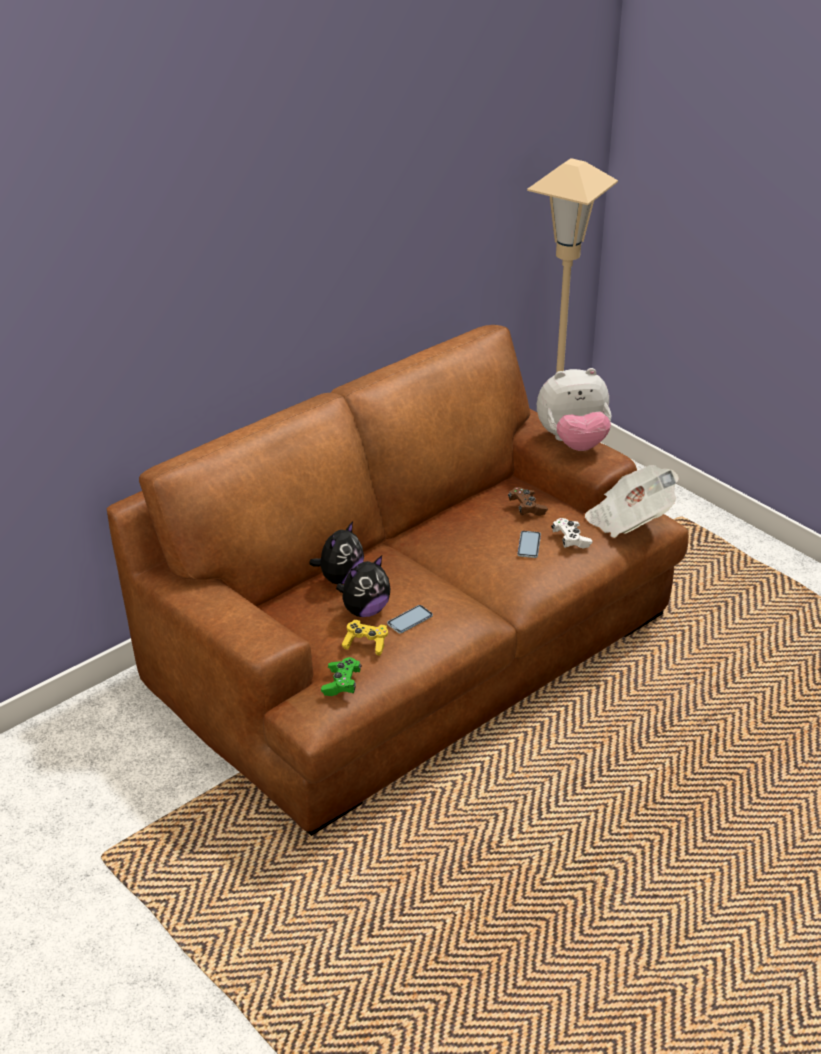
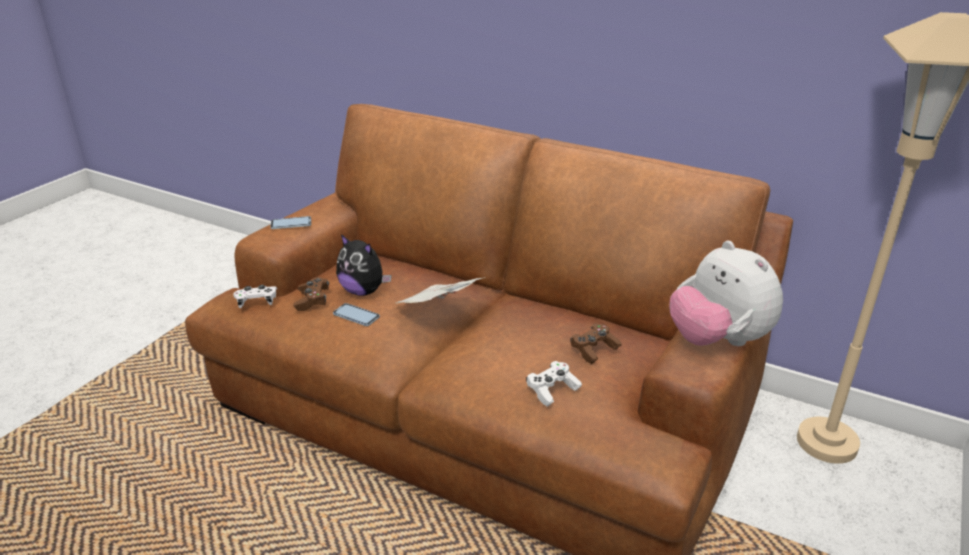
camera: 70 degrees right, 5 degrees down
(340, 578) = (411, 273): plush toy -> none
(341, 683) = (257, 302): green game controller -> white game controller
(366, 644) = (312, 300): yellow game controller -> brown game controller
(529, 545) = (521, 362): phone -> phone (291, 224)
(629, 520) = (632, 432): newspaper -> newspaper (440, 311)

